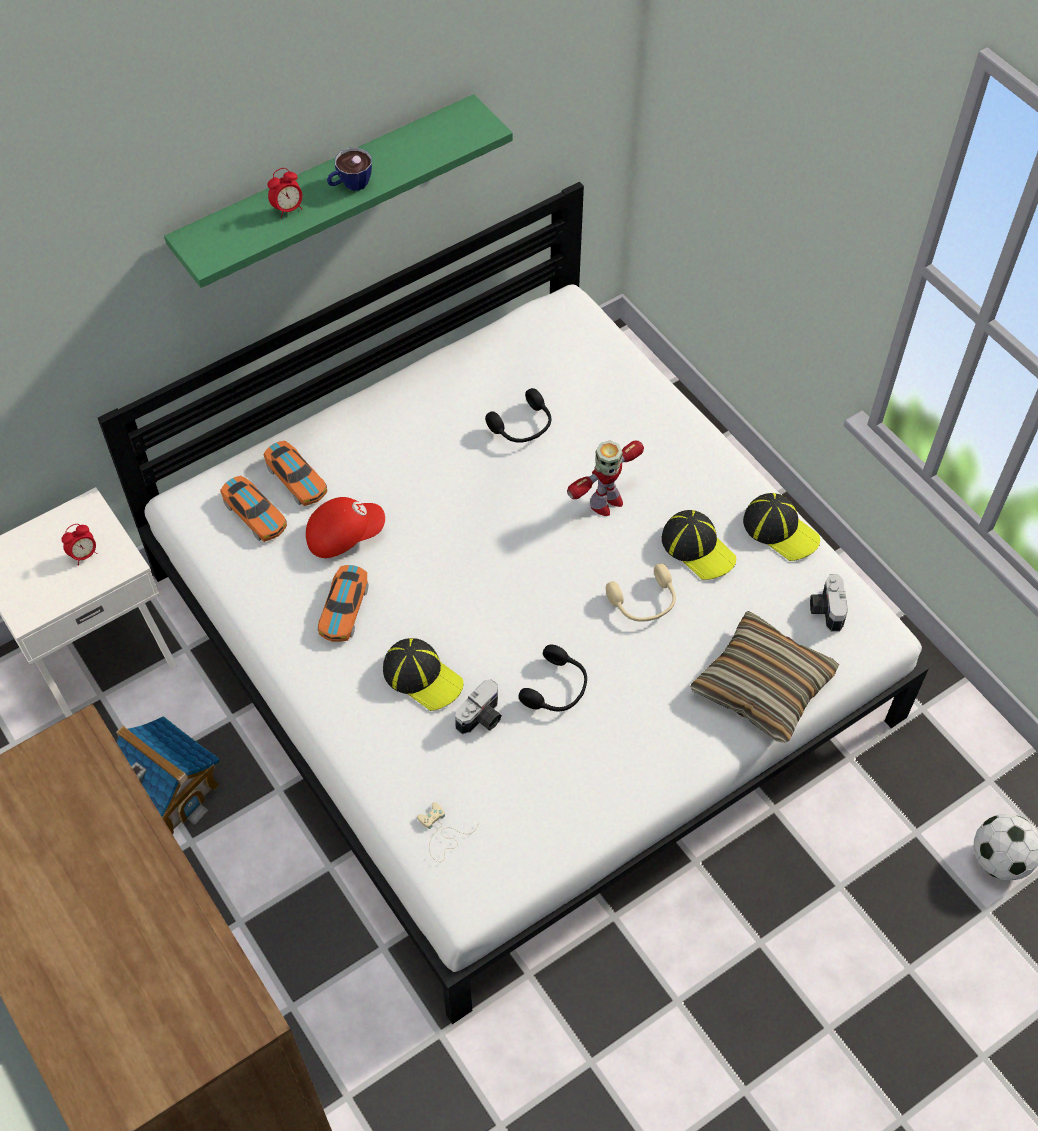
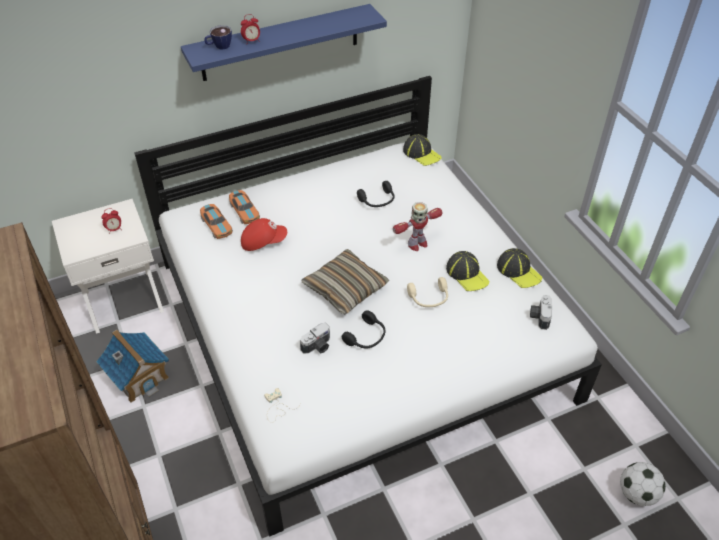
camera: 10 degrees right, 10 degrees down
(328, 190) = (280, 43): green shelf -> blue shelf
(344, 609) = (252, 278): toy car -> none
(350, 184) = (289, 34): cup -> cup (219, 46)
(422, 676) = (288, 319): cap -> cap (421, 153)
(763, 686) = (493, 353): pillow -> pillow (345, 288)

